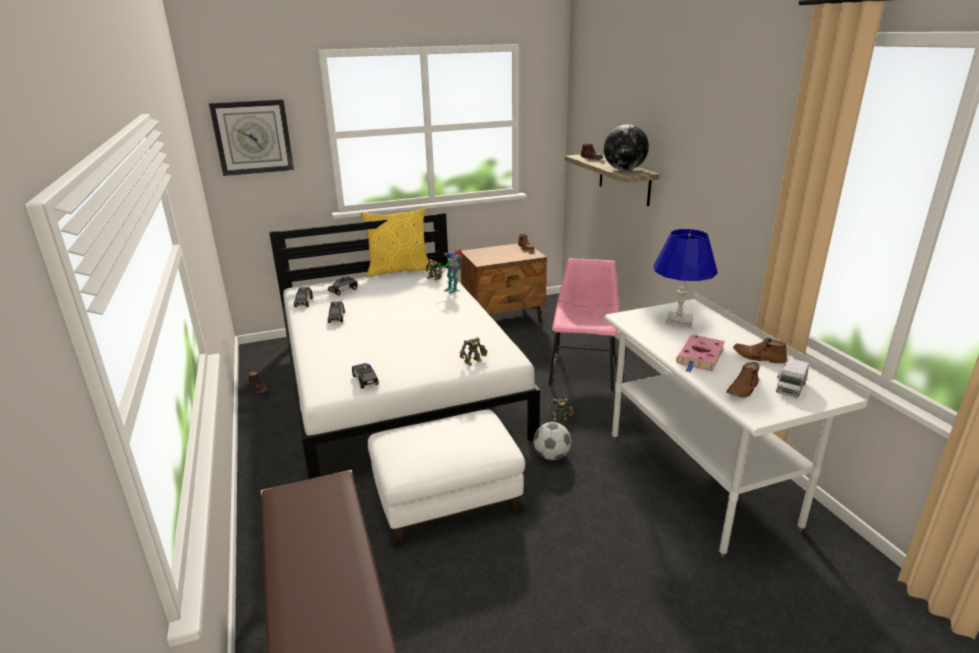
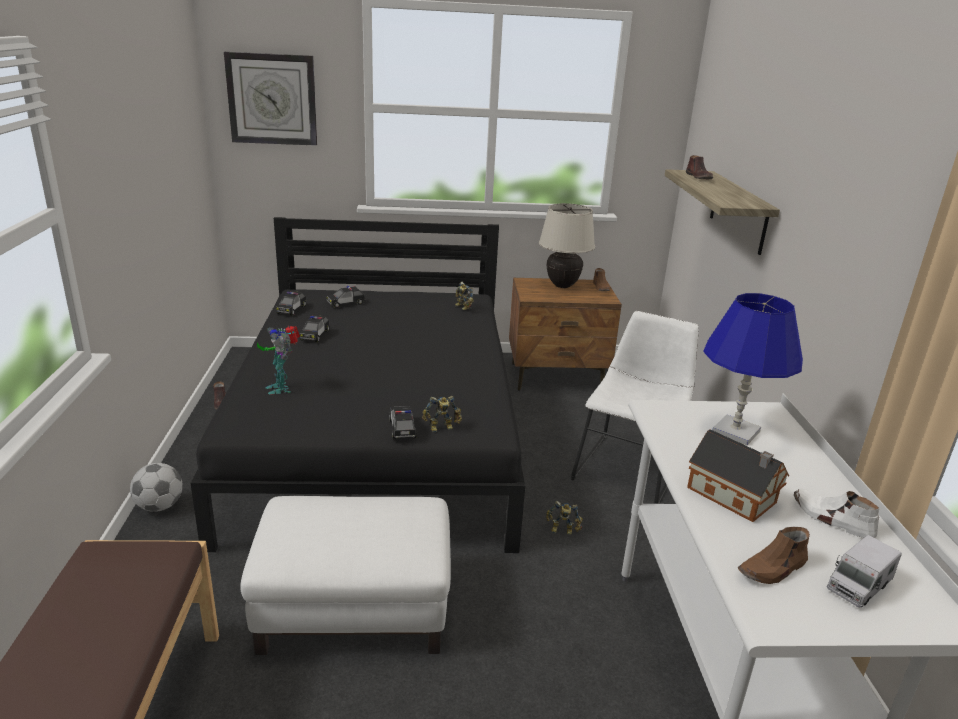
camera: 15 degrees right, 0 degrees up
(365, 380) = (292, 423): toy car -> toy car (402, 429)
(397, 385) = (379, 436): white bed -> black bed
(399, 270) = (428, 290): yellow pillow -> none
(452, 289) = (477, 326): toy robot -> toy robot (281, 387)
(498, 251) = (562, 285): none -> beige table lamp
(552, 456) = (524, 582): football -> football (160, 506)
(583, 369) = (630, 467): pink chair -> white chair
(624, 170) = (731, 197): globe -> none
(700, 357) = (734, 497): pink book -> toy house
(758, 357) = (831, 519): brown shoe -> white shoe

